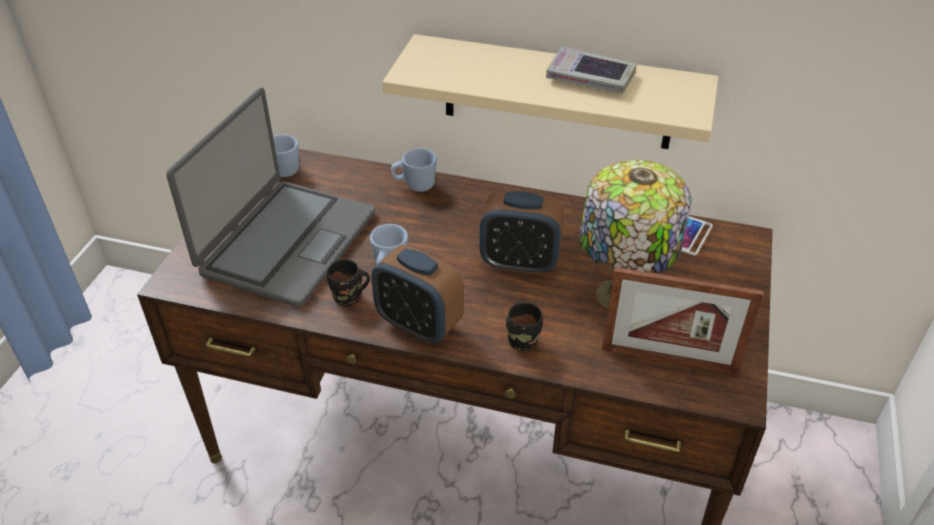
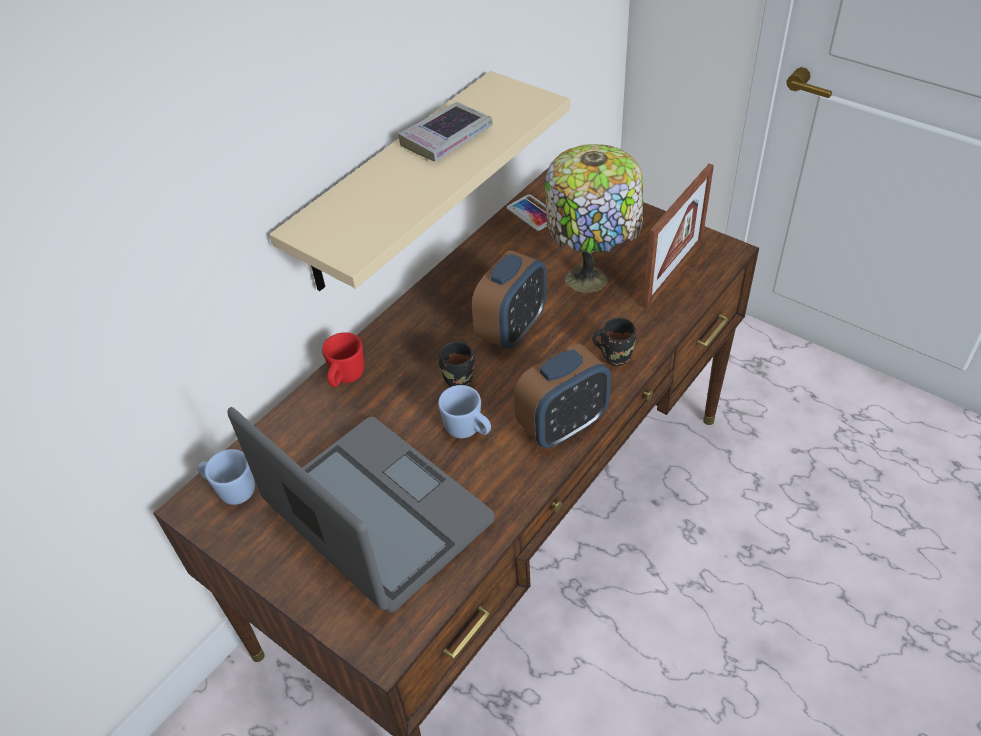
camera: 65 degrees left, 5 degrees up
(349, 298) = (499, 474): black mug -> black mug (461, 378)
(414, 185) = (345, 378): blue mug -> red mug

